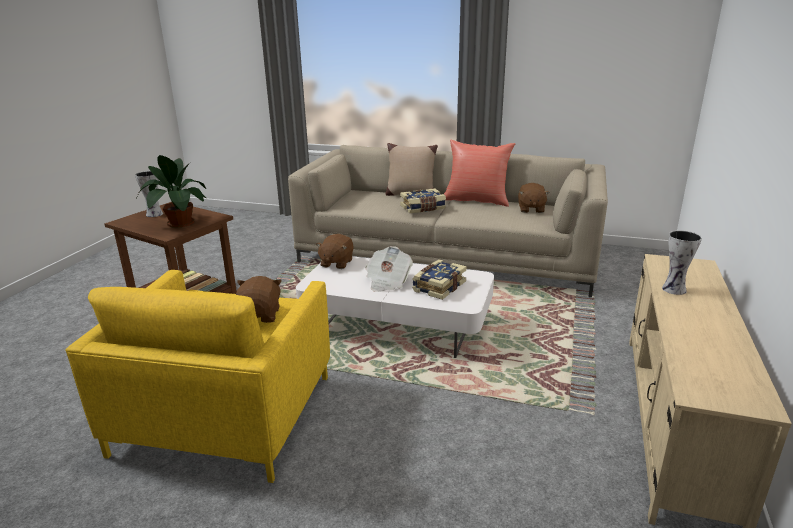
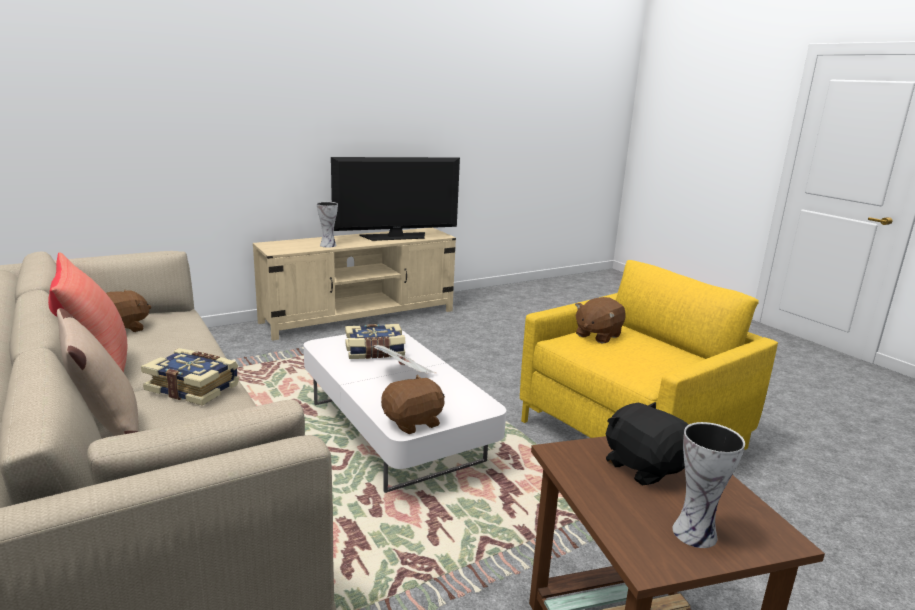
camera: 140 degrees left, 5 degrees down
(178, 223) = (644, 467): potted plant -> black plush toy
(705, 348) = (395, 237): none -> television

